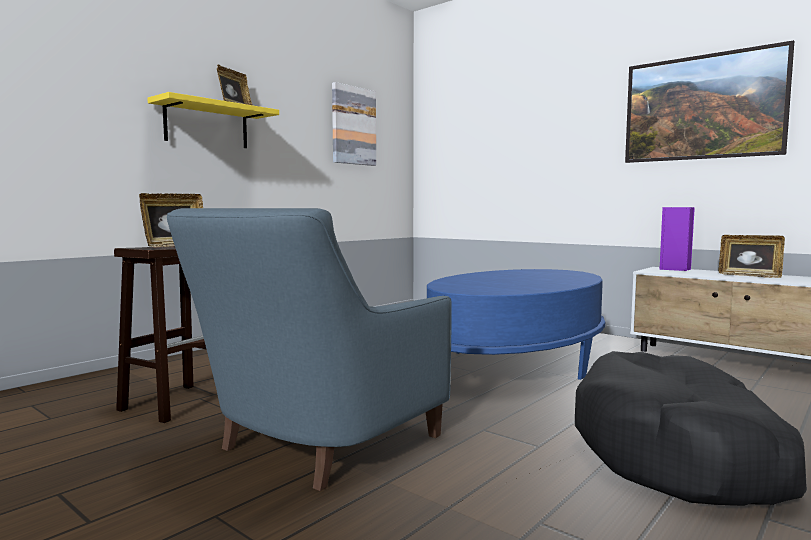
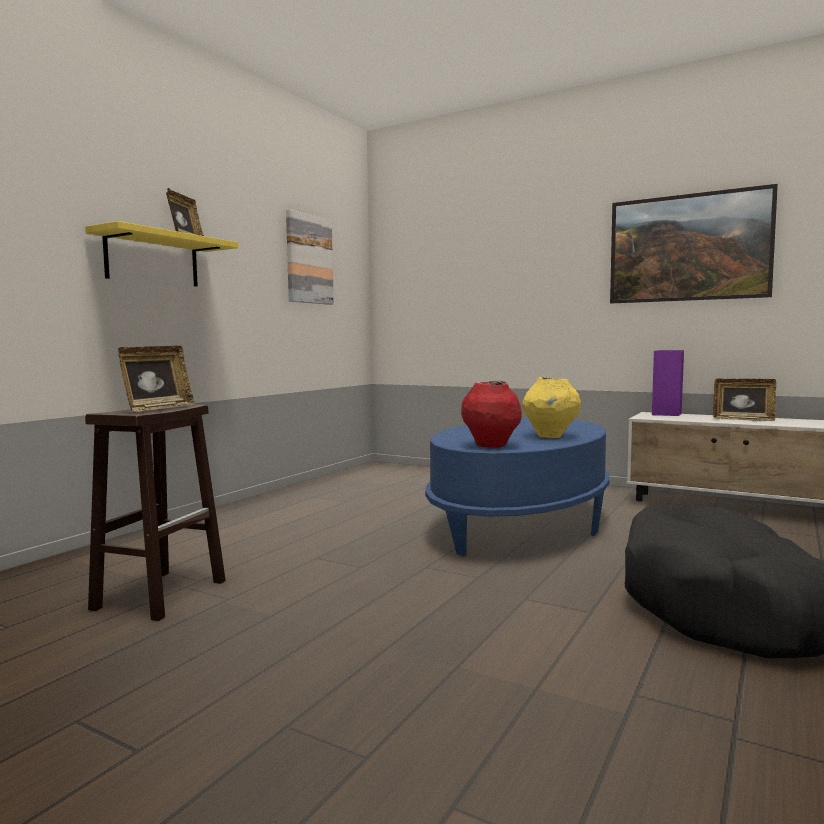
camera: 10 degrees left, 0 degrees up
(313, 447) = (352, 634): blue armchair -> none
(475, 290) = (491, 446): none -> red vase
(540, 284) = (550, 436): none -> yellow vase

